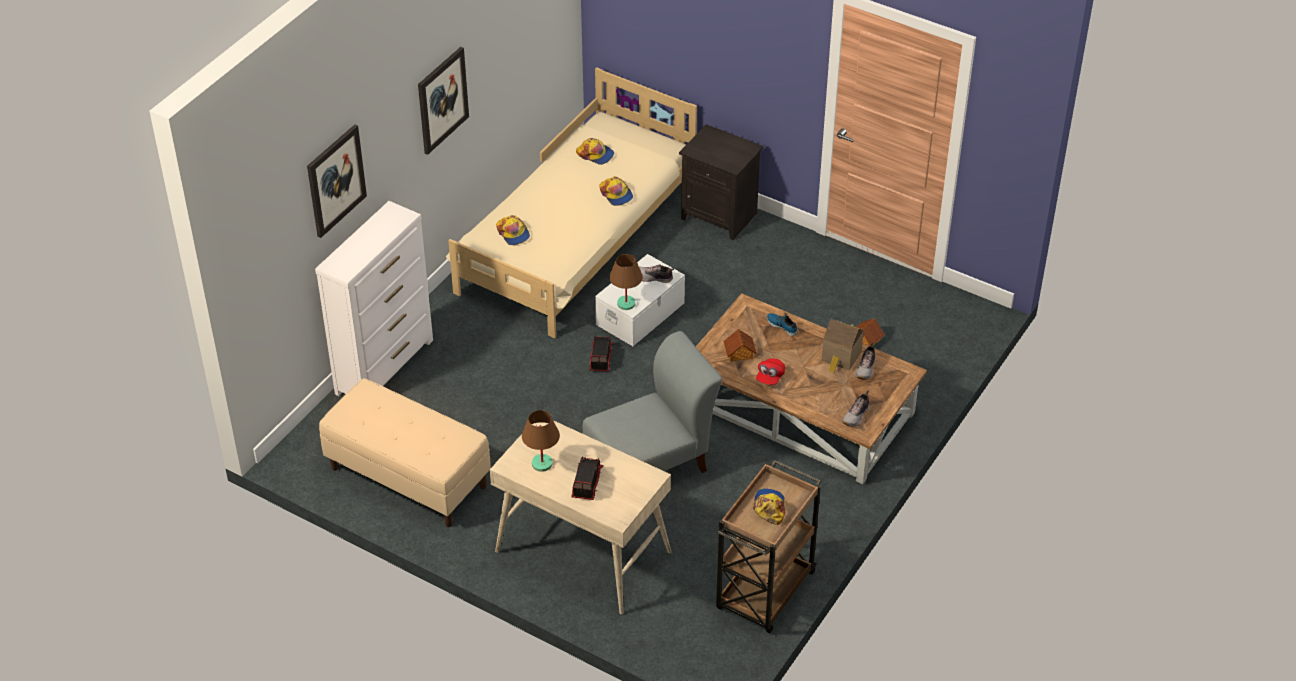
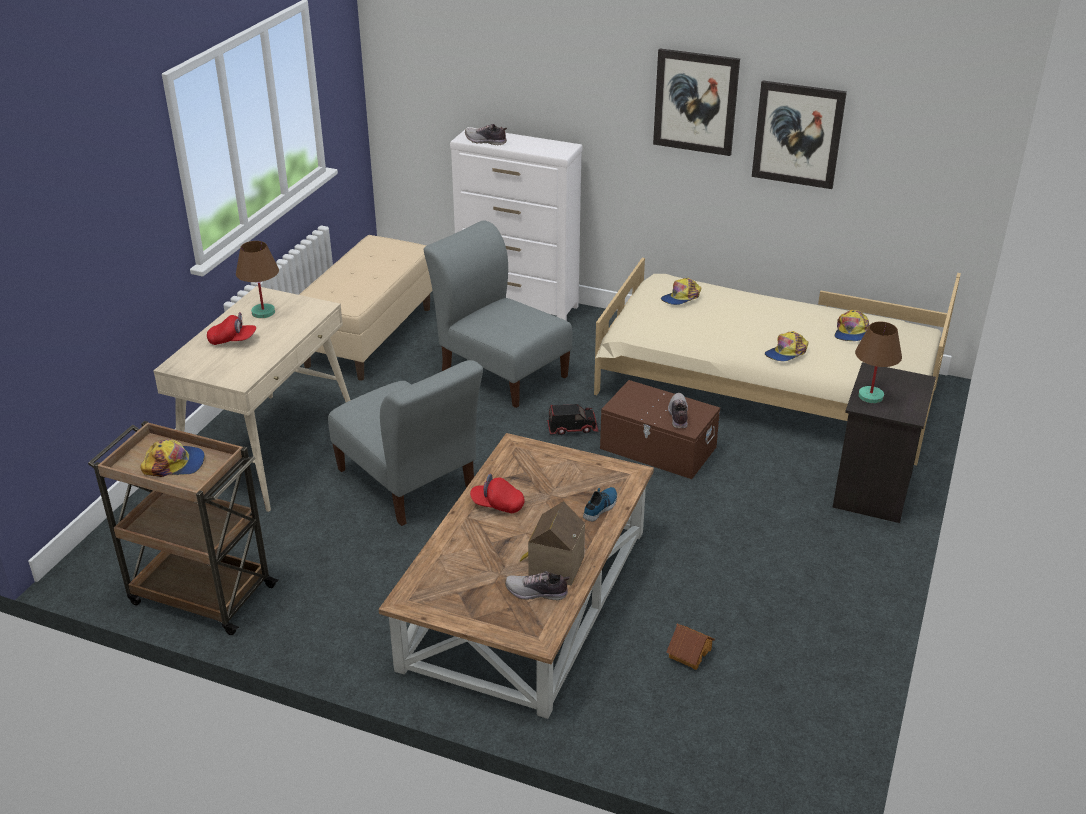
camera: 80 degrees right, 10 degrees down
(336, 180) = (518, 59): picture -> picture (798, 134)
(500, 391) = (501, 371): none -> grey chair
(586, 483) = (232, 340): toy truck -> red cap
(626, 303) = (624, 401): brown table lamp -> brown table lamp (871, 396)
(641, 314) = (658, 448): white storage box -> brown storage box
(739, 353) = (537, 475): toy house -> none
(856, 415) = (437, 590): shoe -> shoe (486, 141)

